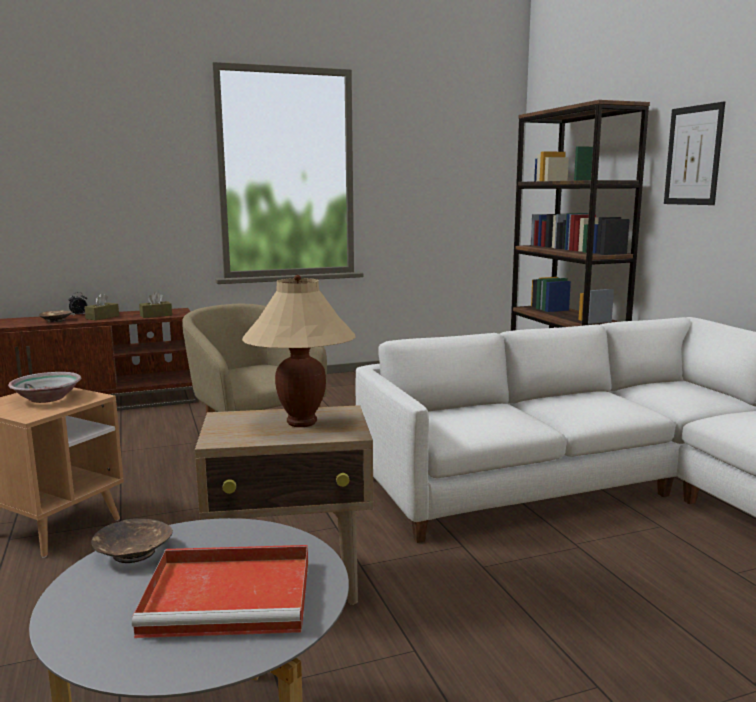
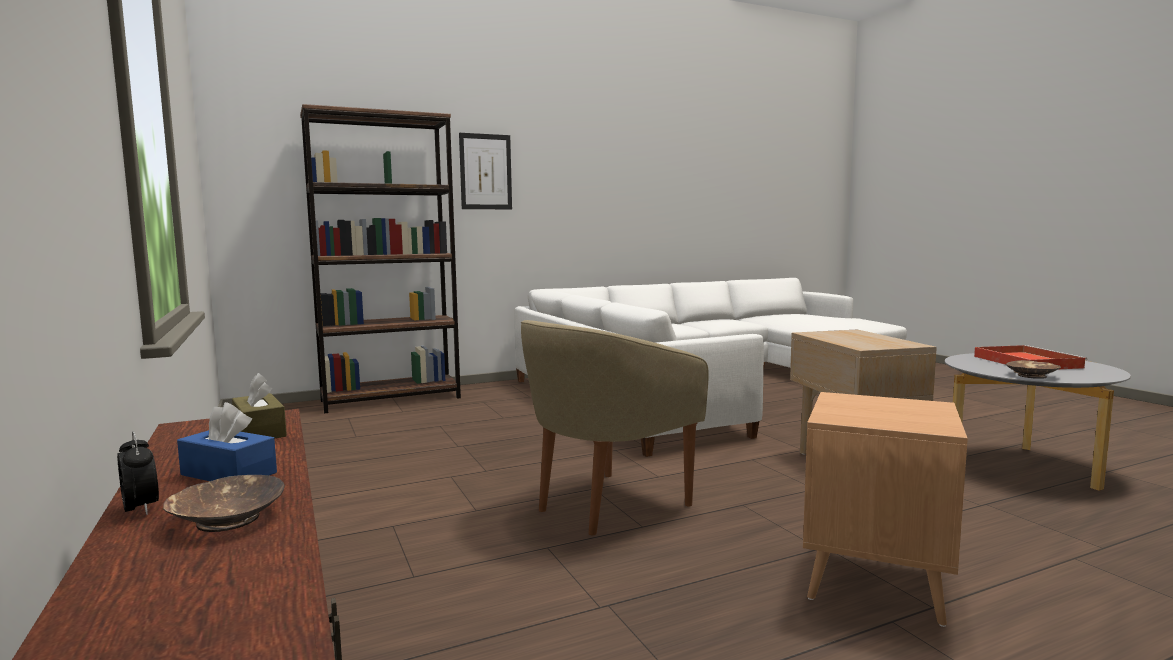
camera: 95 degrees left, 5 degrees down
(48, 398) = (871, 410): bowl -> none
(102, 317) = (229, 474): brown tissue box -> blue tissue box
(301, 422) = (849, 337): beige table lamp -> none

